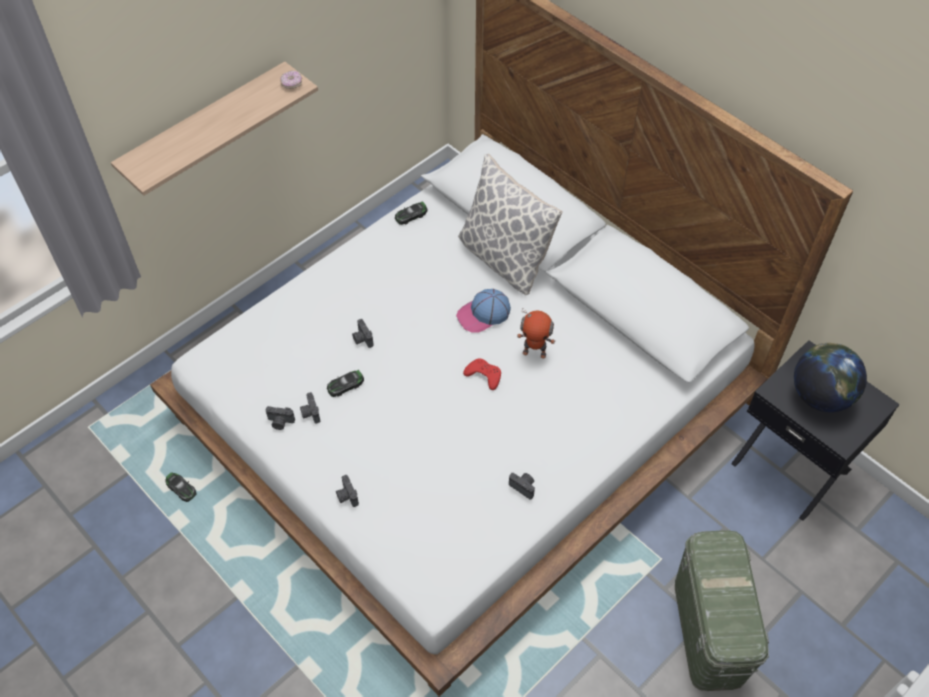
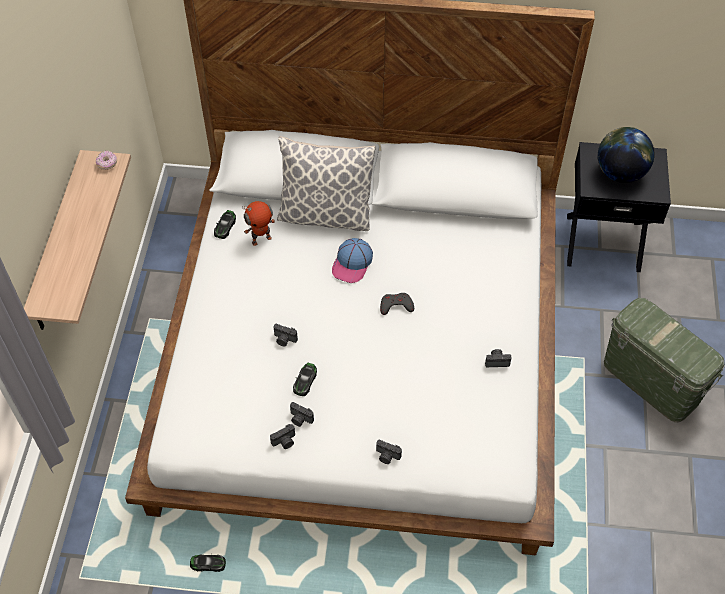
camera: 40 degrees left, 0 degrees up
(484, 375) = (396, 305): red game controller -> grey game controller
(534, 352) = (413, 267): toy robot -> toy robot (261, 239)

